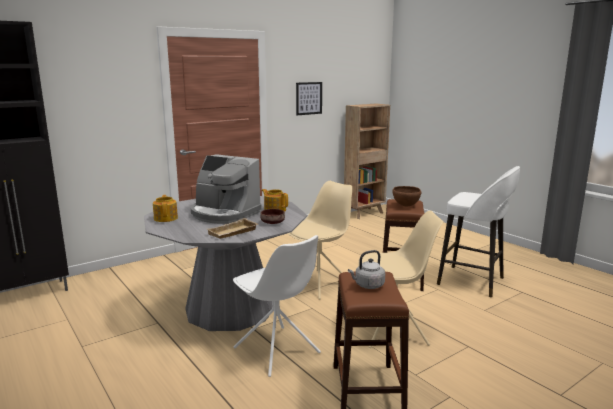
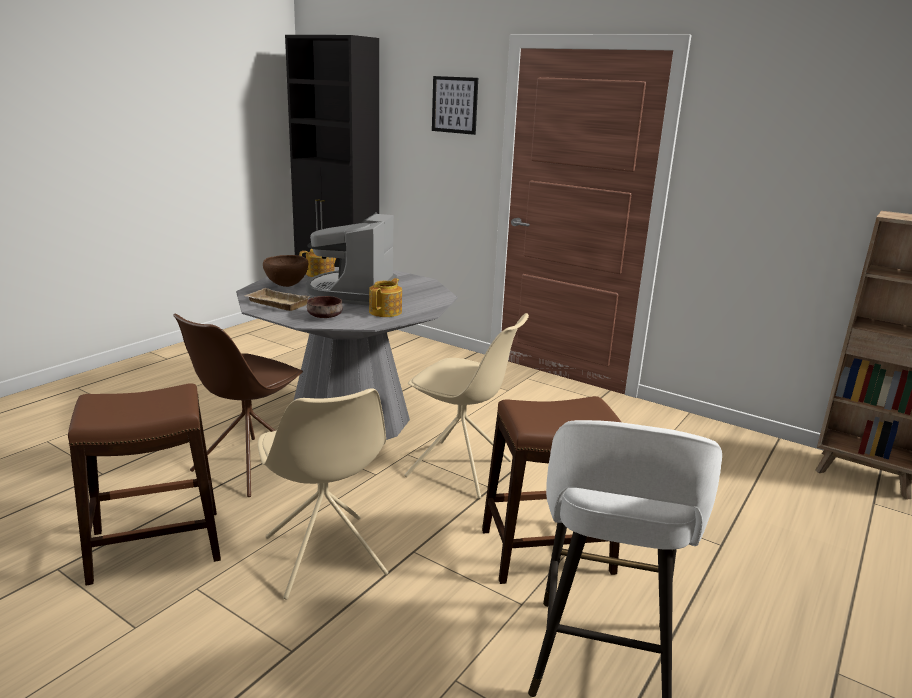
camera: 70 degrees right, 5 degrees up
(277, 351) = (249, 467): white chair -> brown chair
(309, 98) = (775, 178): picture -> picture (454, 105)
(368, 285) = (141, 400): grey kettle -> none
(405, 206) = (561, 412): brown bowl -> brown bowl (287, 286)

